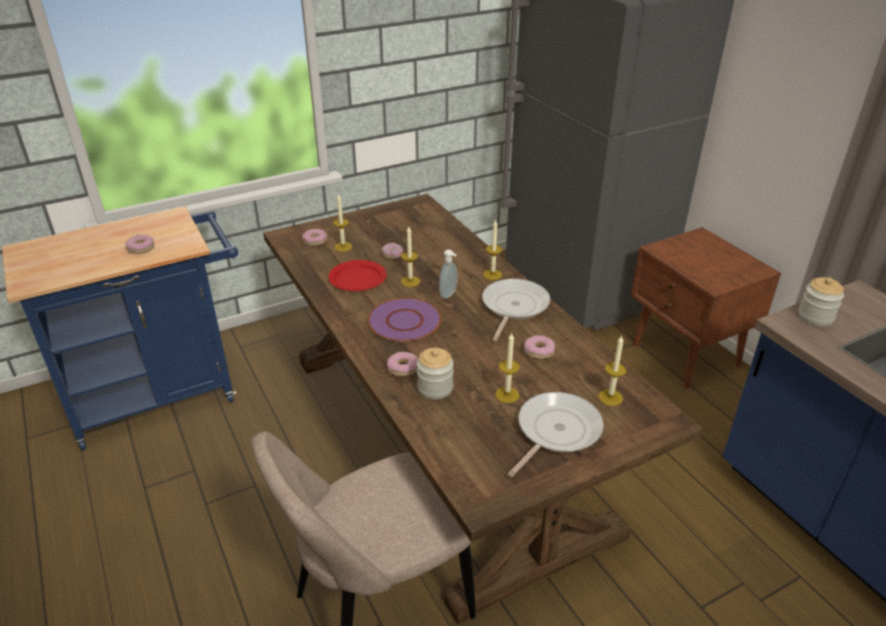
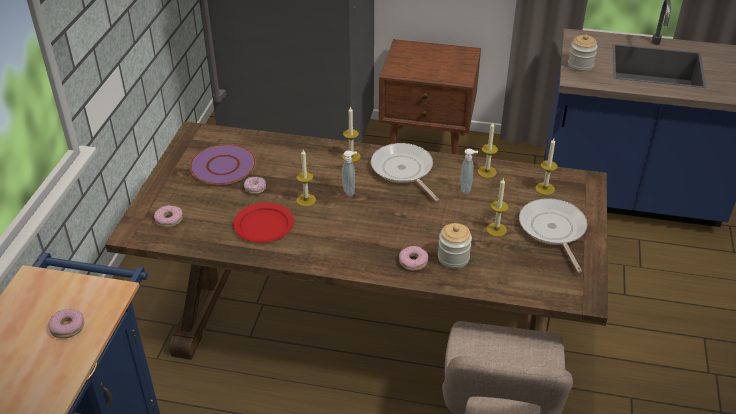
camera: 50 degrees left, 5 degrees up
(343, 247) = (203, 209): candle -> candle (487, 172)
(404, 321) = (356, 231): purple plate -> purple plate (223, 166)
(539, 351) = (466, 189): donut -> soap dispenser

